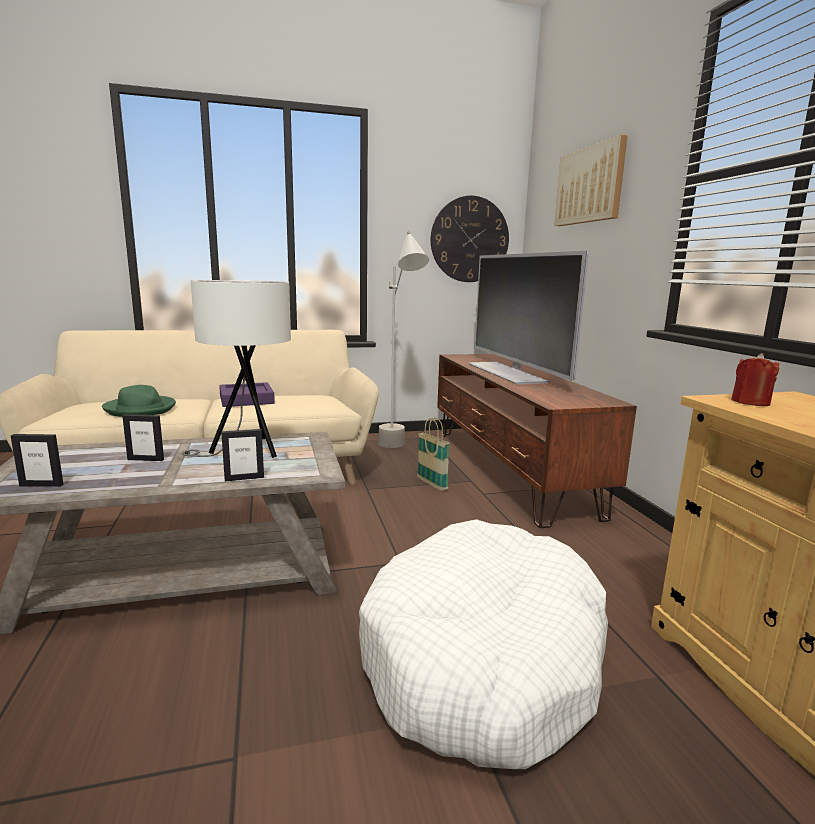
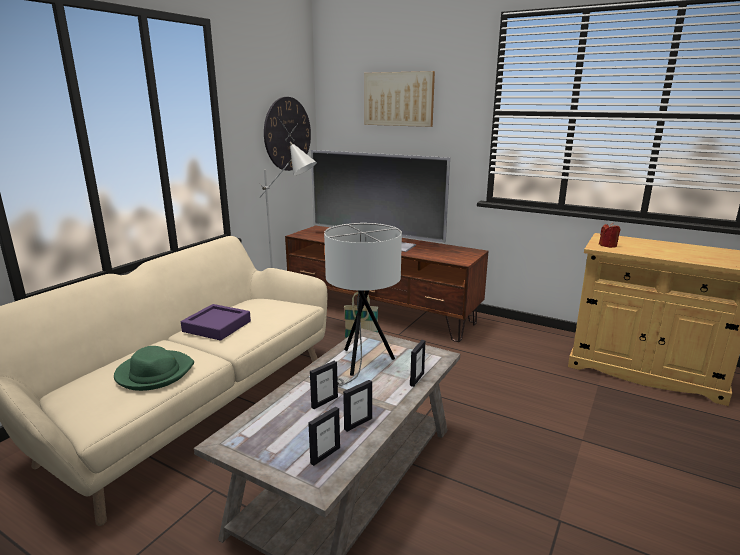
camera: 45 degrees left, 5 degrees up
(115, 481) = (358, 423): none -> picture frame
(484, 658) = (550, 416): white dog bed -> none

